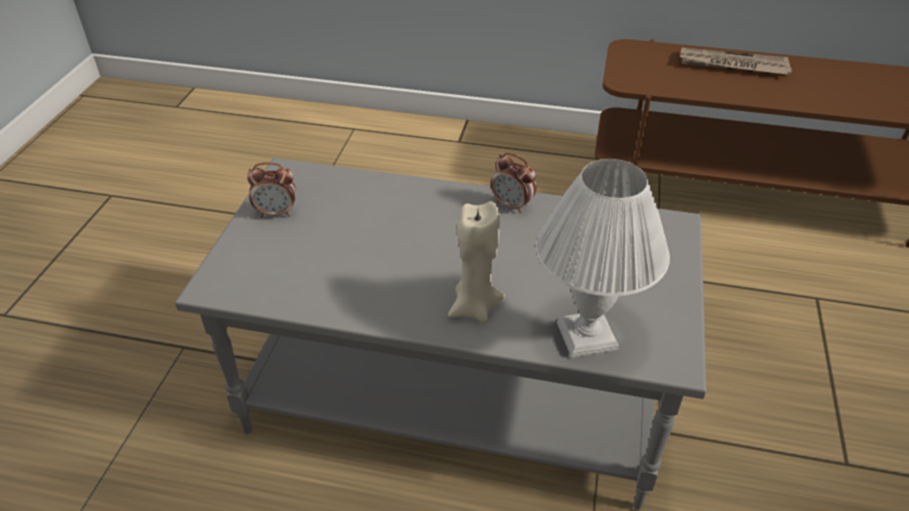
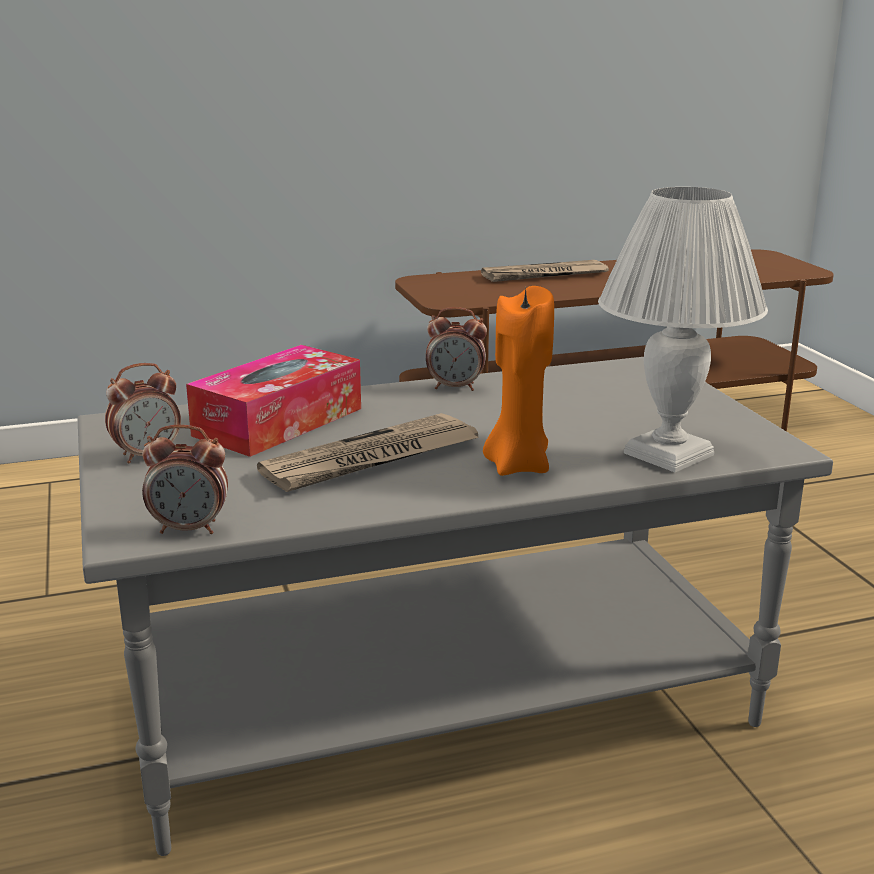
camera: 30 degrees left, 20 degrees down
(245, 292) = (190, 529): none -> alarm clock
(372, 205) = (278, 422): none -> tissue box
(393, 265) = (371, 459): none -> newspaper
(474, 308) = (518, 466): beige candle -> orange candle

